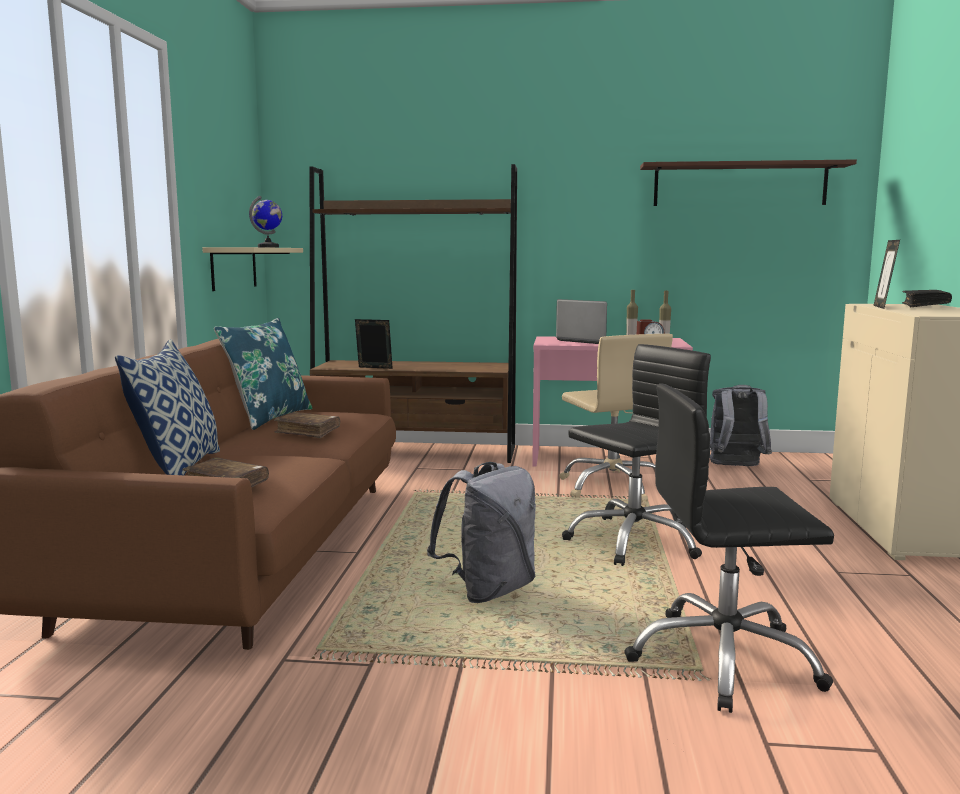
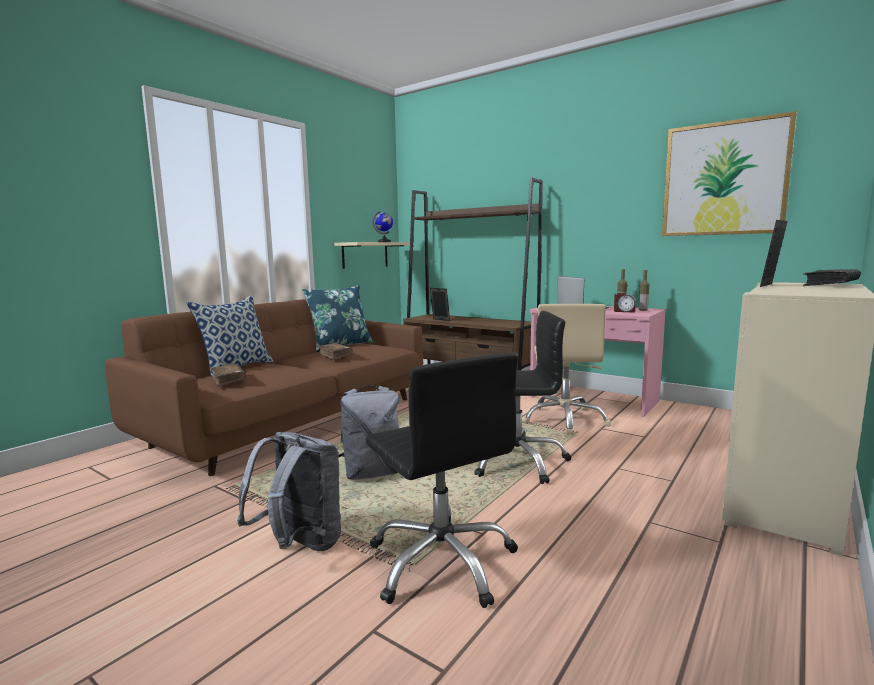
camera: 30 degrees right, 0 degrees up
(723, 660) = (442, 561): black office chair -> black office chair turned 150 degrees counterclockwise
(736, 467) = (694, 420): grey backpack -> grey backpack (300, 545)
(739, 185) = (724, 179): shelf -> picture

